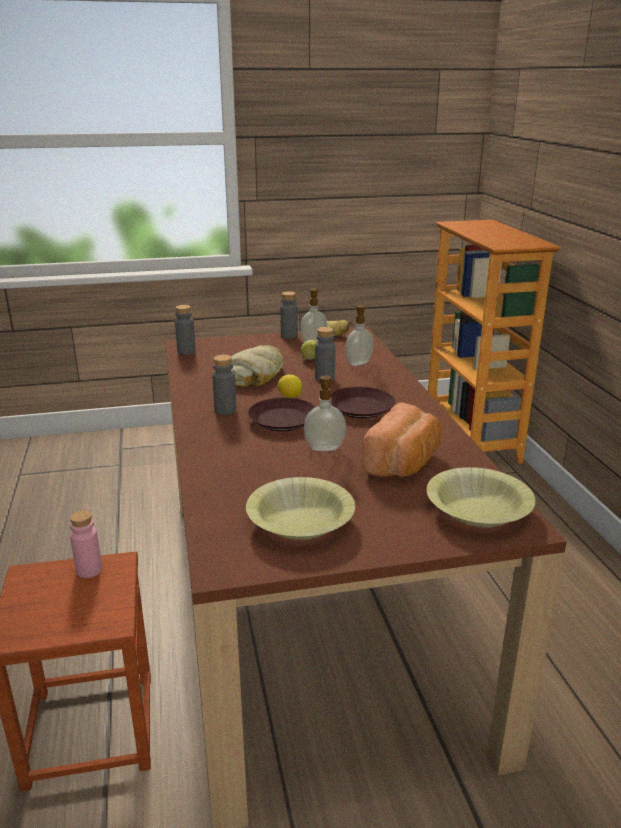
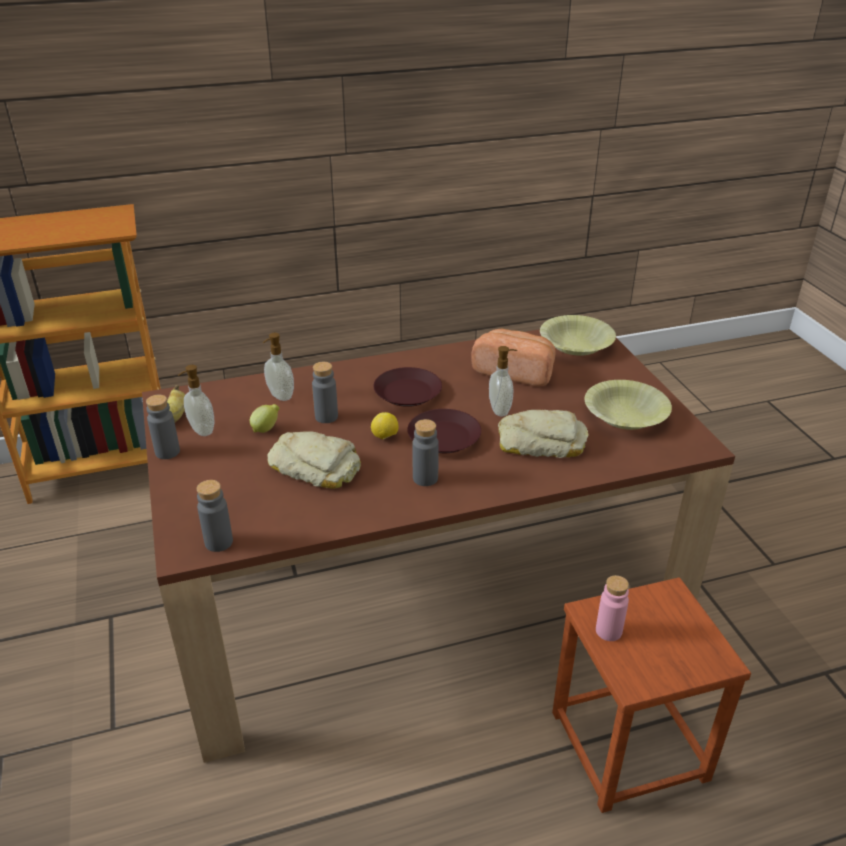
camera: 95 degrees left, 10 degrees up
(261, 464) = (541, 442): none -> bread

